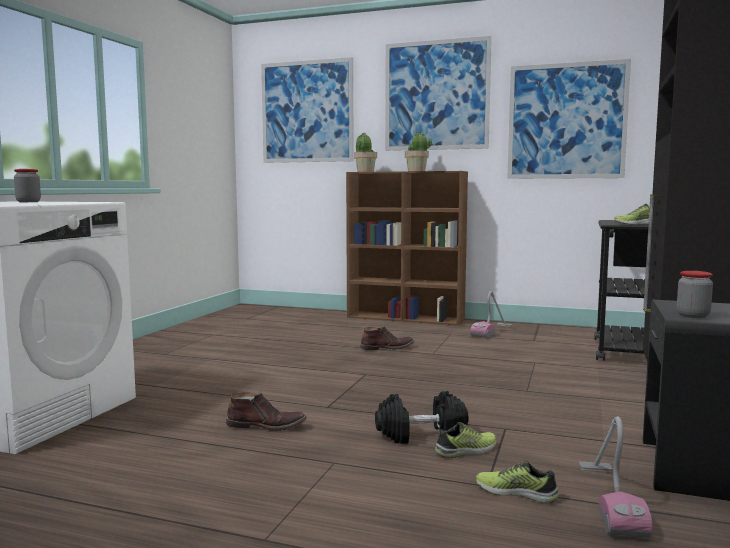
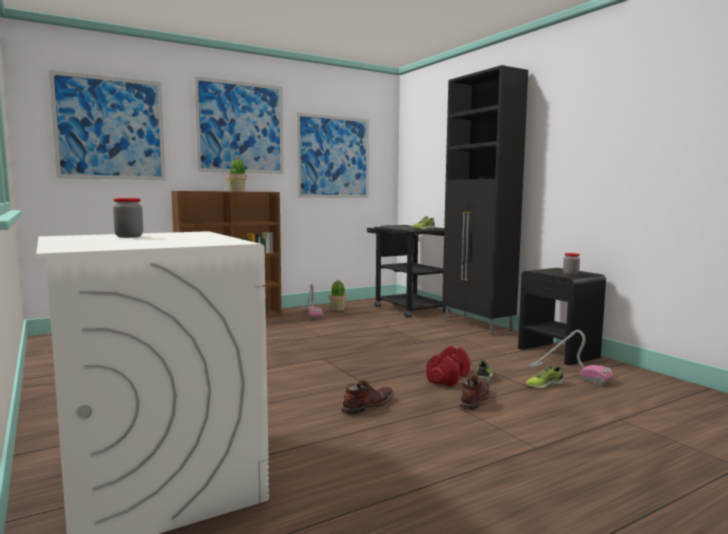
camera: 50 degrees left, 0 degrees up
(365, 171) = (189, 190): potted plant -> potted plant (337, 309)
(387, 348) = (283, 339): brown boot -> brown boot (474, 400)
(421, 435) = (448, 378): black dumbbell -> red dumbbell

